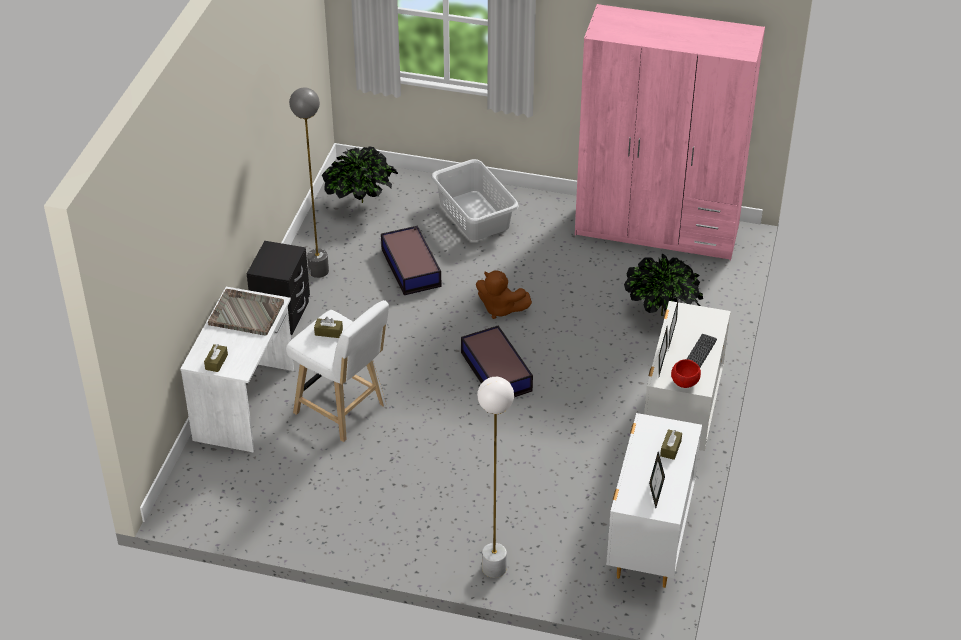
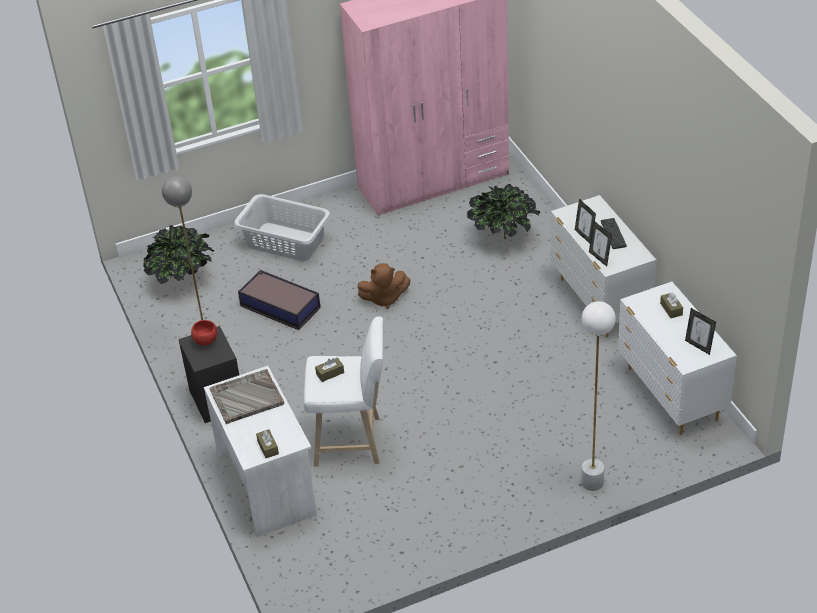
camera: 35 degrees left, 0 degrees up
(496, 372) = (434, 345): storage box -> none
(685, 382) = (628, 260): red bowl -> red bowl (205, 341)

